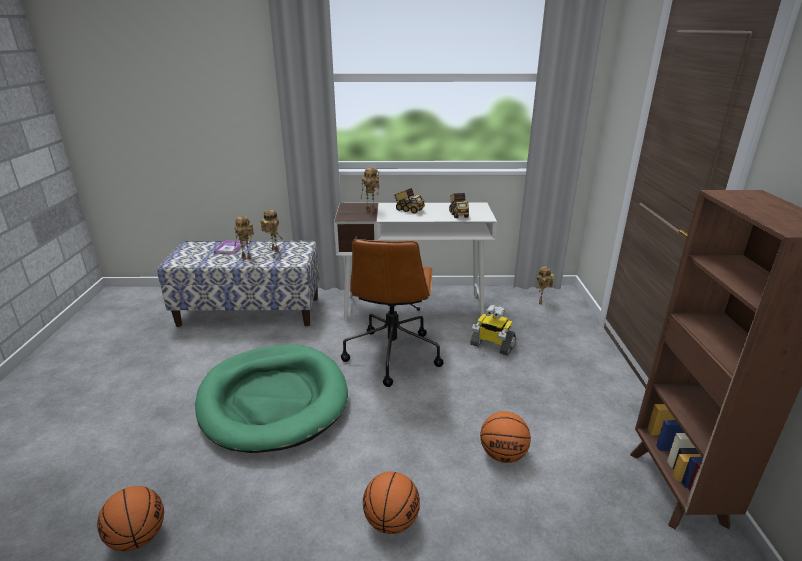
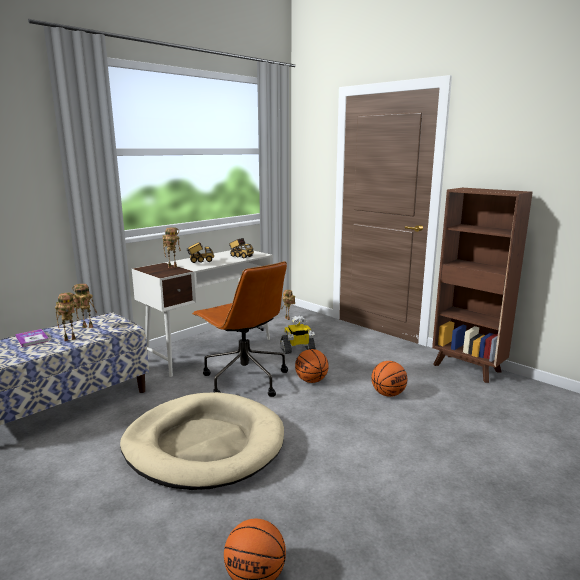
camera: 45 degrees left, 10 degrees down
(273, 400) = (204, 444): green dog bed -> beige dog bed
(391, 521) = (389, 452): basketball -> basketball (311, 381)

